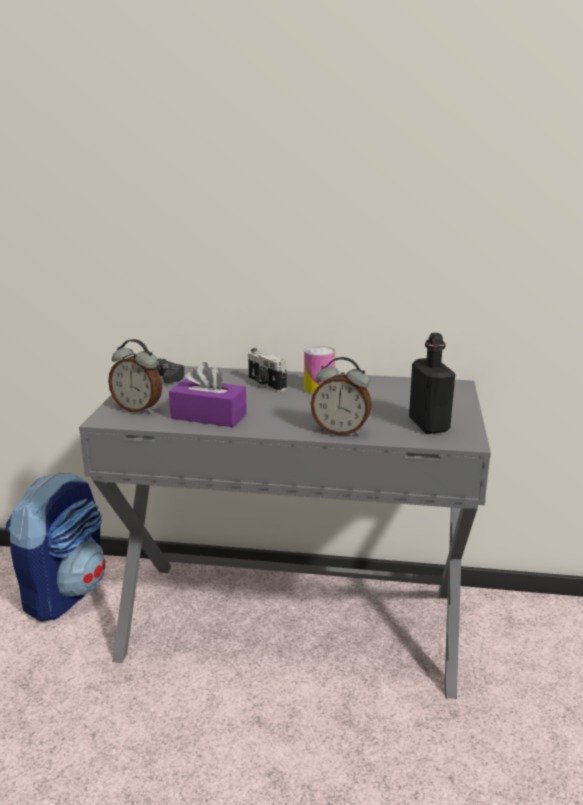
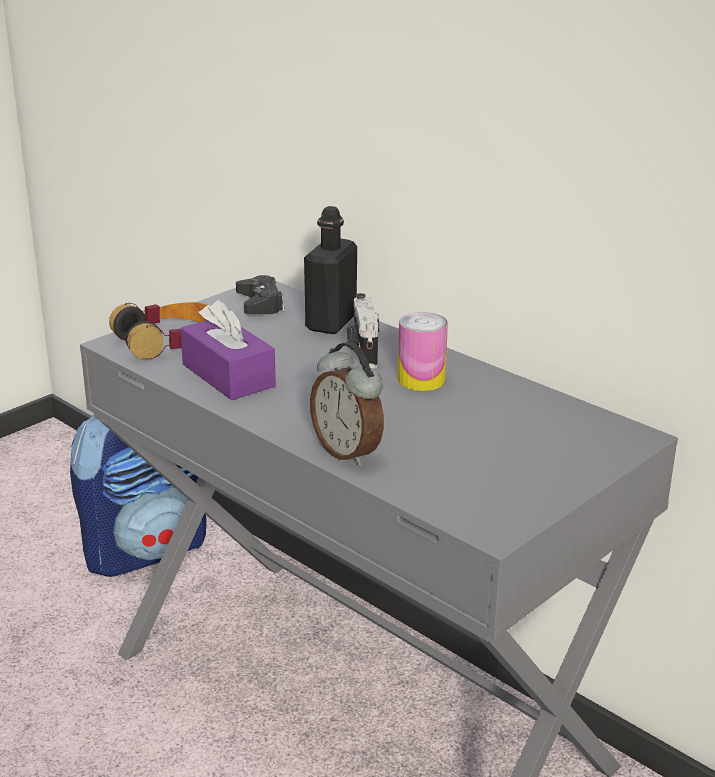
camera: 35 degrees right, 5 degrees up
(138, 409) = (168, 340): alarm clock -> headphones
(429, 425) = (481, 485): black bottle -> black bottle (331, 323)

